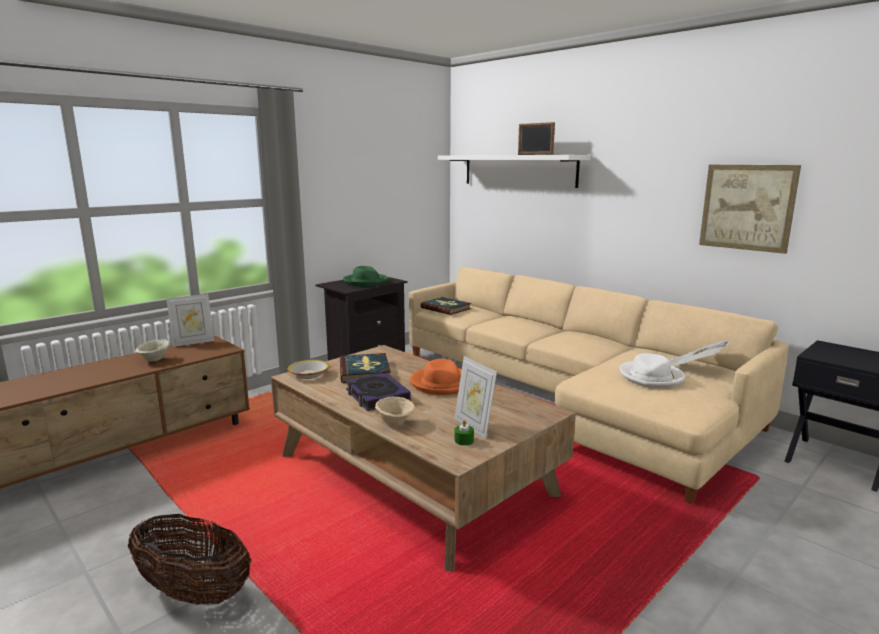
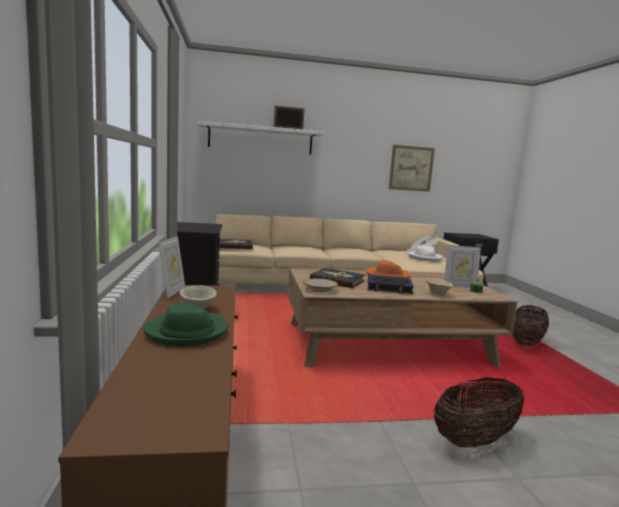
camera: 55 degrees left, 5 degrees down
(365, 282) = (198, 226): green hat -> green hat (186, 332)
(614, 583) = (526, 343): none -> basket

